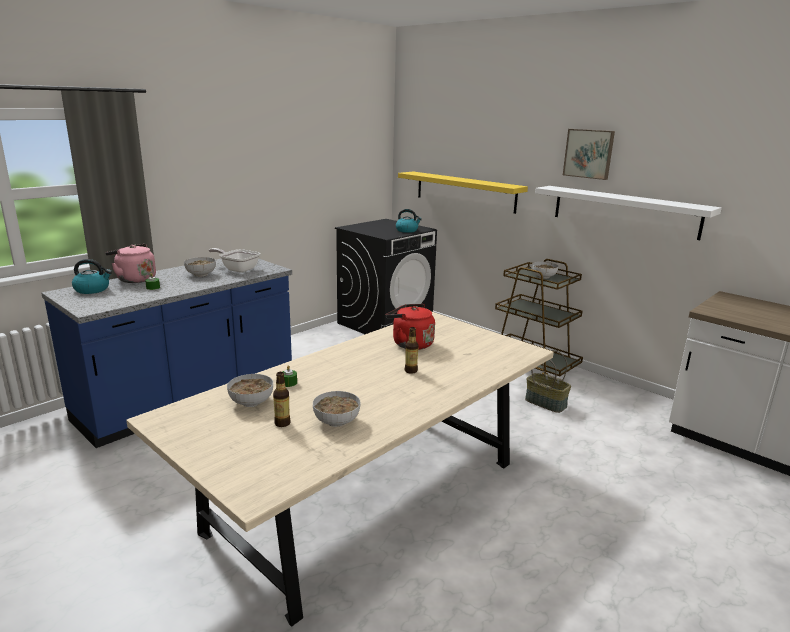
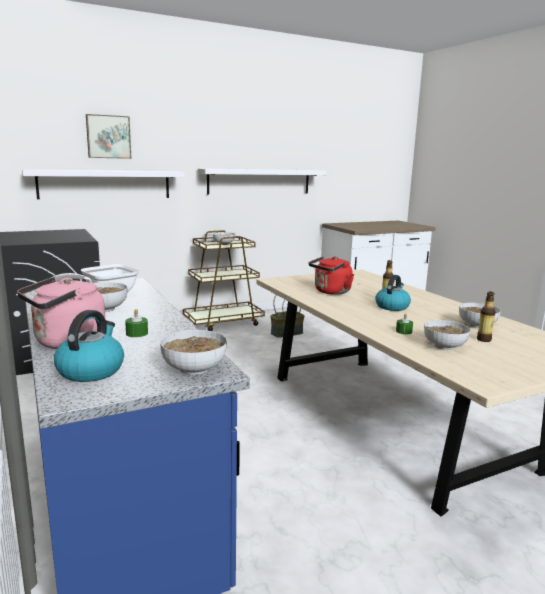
camera: 70 degrees left, 5 degrees down
(92, 305) = (193, 369): none -> bowl
(407, 230) = (73, 233): kettle -> kettle (392, 306)
(465, 191) = (105, 184): yellow shelf -> white shelf
(589, 153) = (228, 139): picture -> picture (108, 137)

